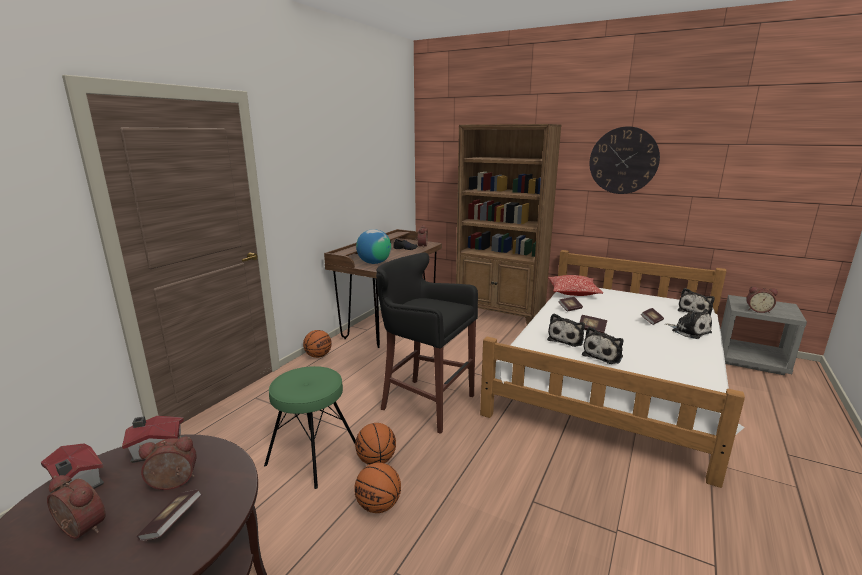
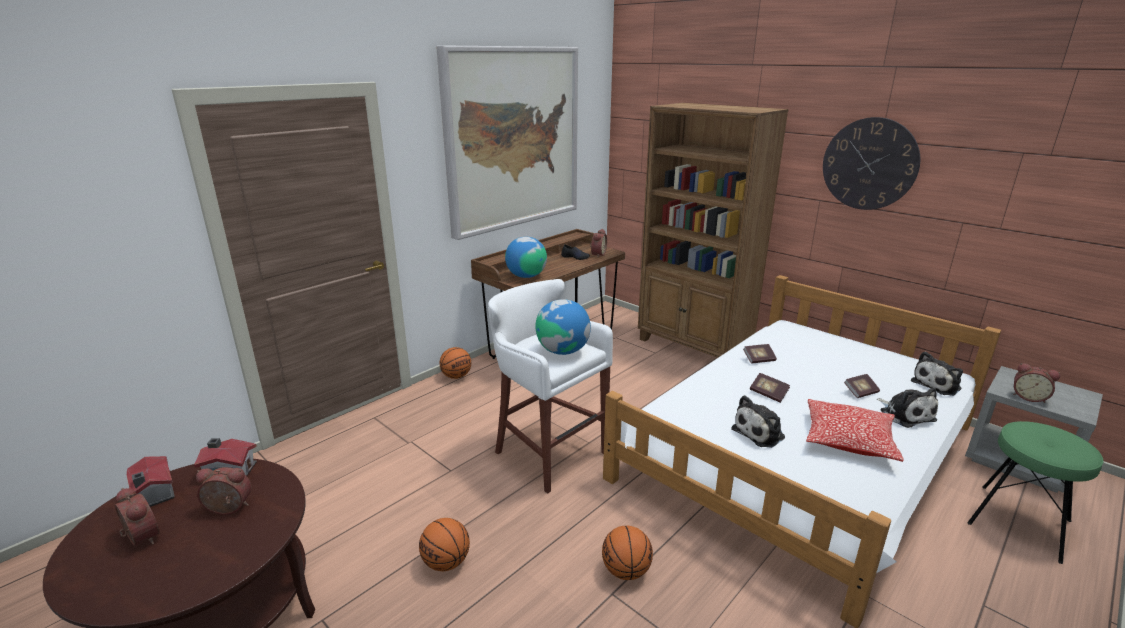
camera: 15 degrees right, 5 degrees up
(172, 523) = (212, 549): book -> none
(313, 456) = (404, 494): green stool -> green stool (1019, 522)
(351, 152) = (513, 139): none -> picture
(376, 460) = (465, 512): basketball -> basketball (625, 571)
(425, 402) = (547, 452): black stool -> white stool
(441, 308) = (562, 351): none -> globe
(566, 339) = (726, 403): plush toy -> none
(573, 292) = (779, 335): pillow -> pillow (848, 440)

